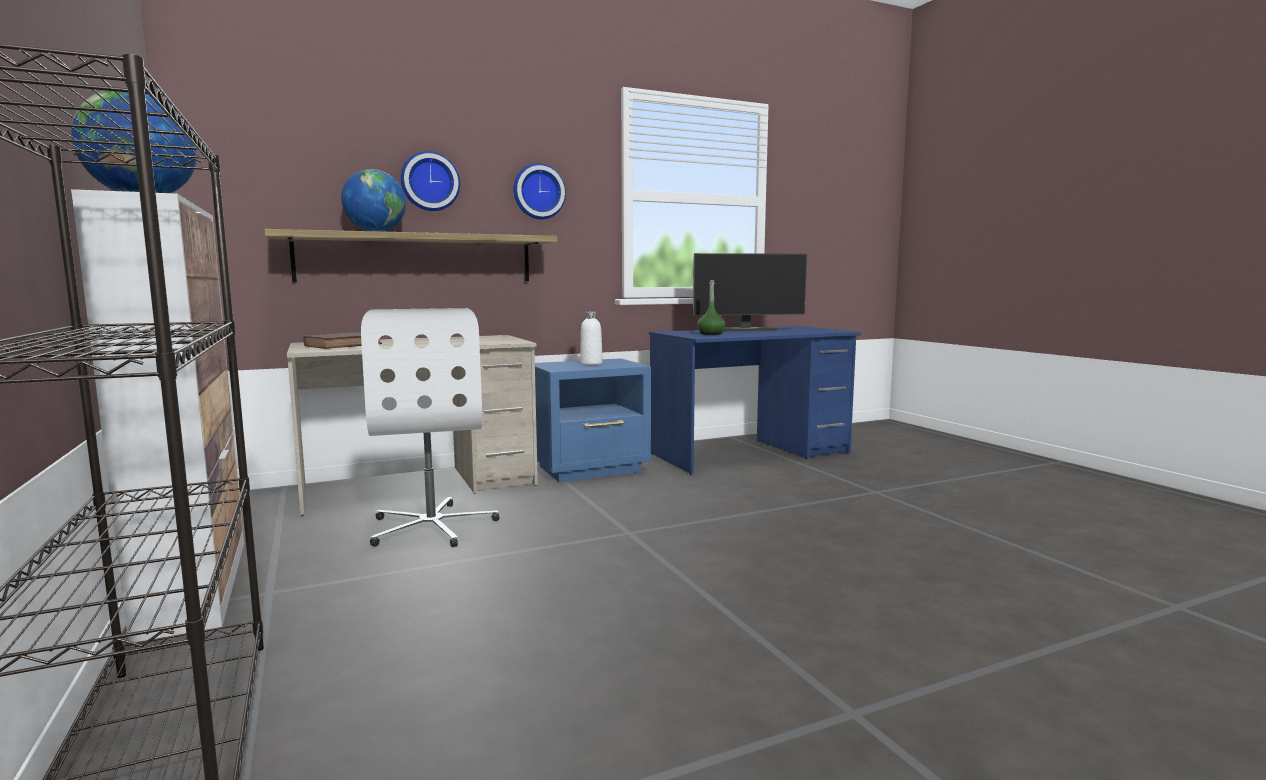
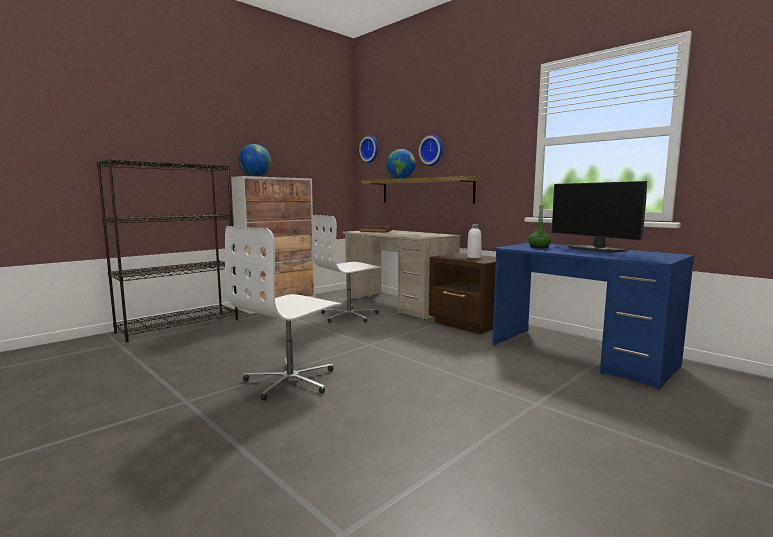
camera: 70 degrees right, 0 degrees up
(538, 192) = (483, 148): wall clock -> wall clock (370, 149)
(591, 469) = (468, 324): blue nightstand -> brown nightstand
(772, 604) = (291, 380): none -> white office chair

